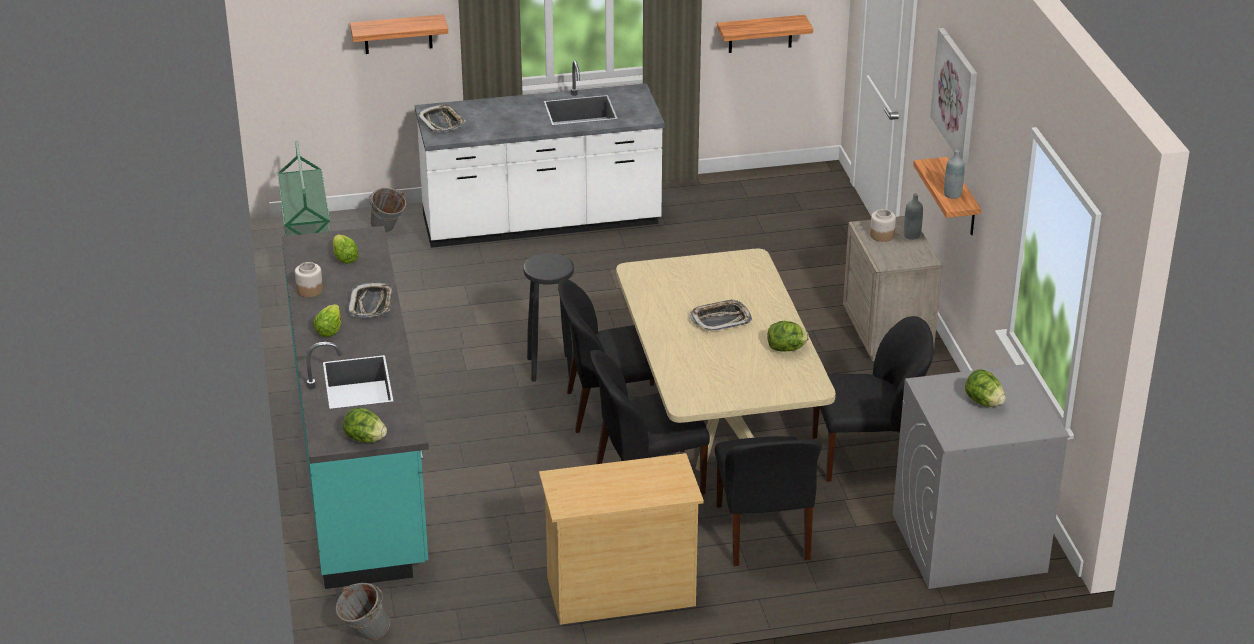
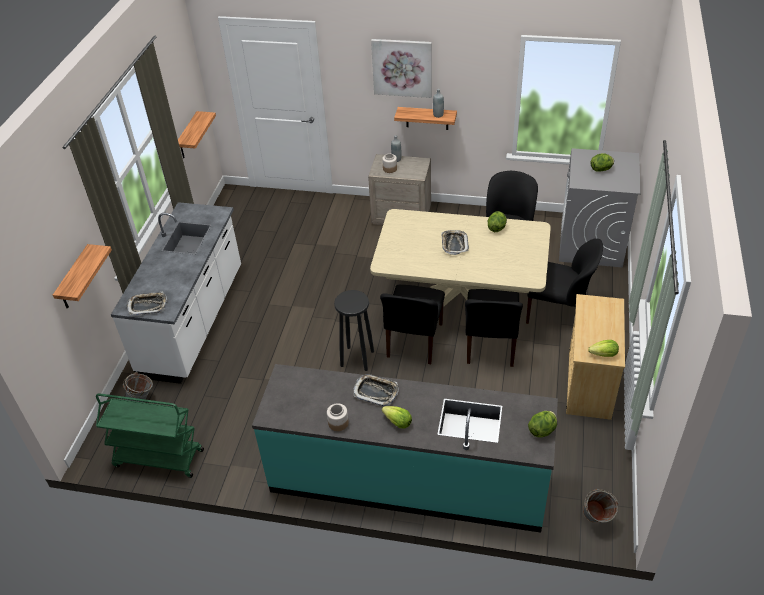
camera: 65 degrees left, 10 degrees up
(344, 258) = (306, 394): lettuce -> lettuce (604, 355)

